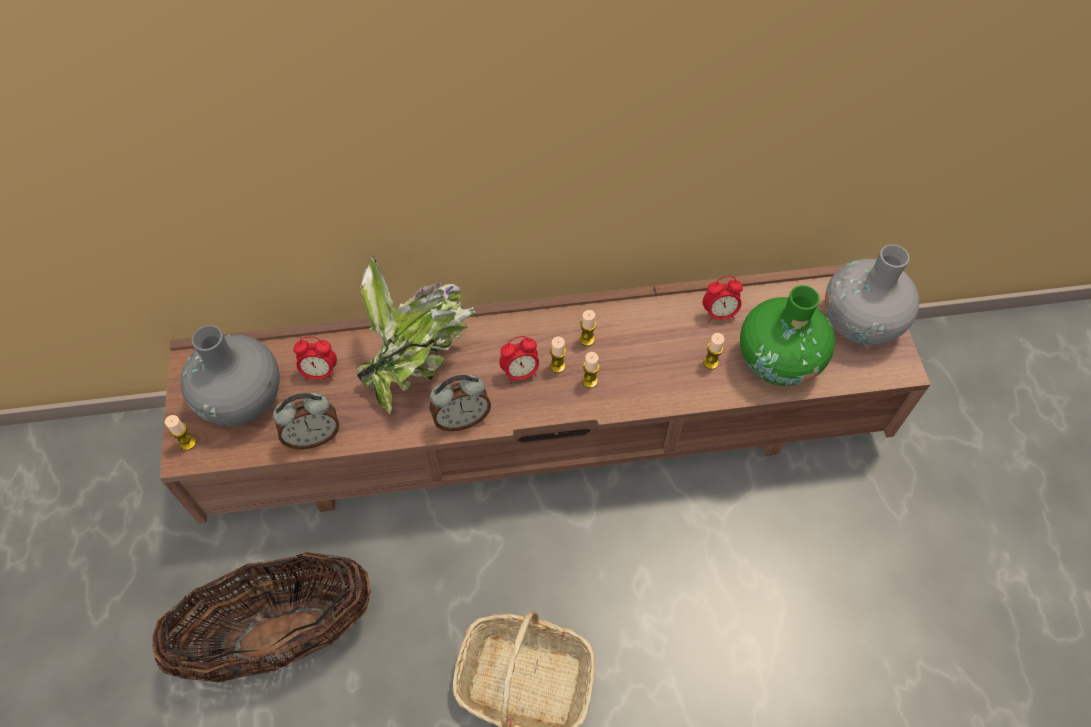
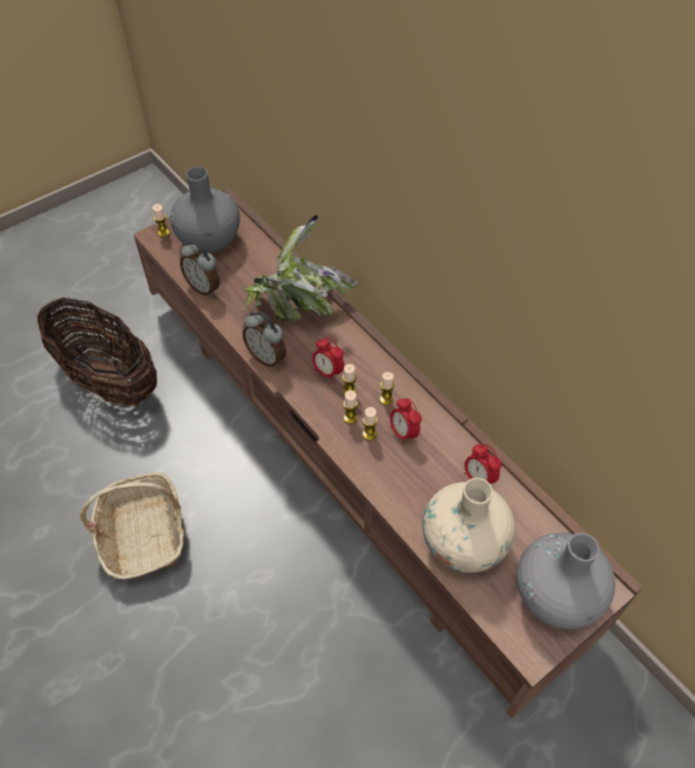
camera: 60 degrees right, 5 degrees down
(320, 372) = (253, 266): alarm clock -> alarm clock (403, 433)
(710, 363) = (425, 492): candle -> candle (369, 434)
(778, 361) = (463, 543): green vase -> beige vase

